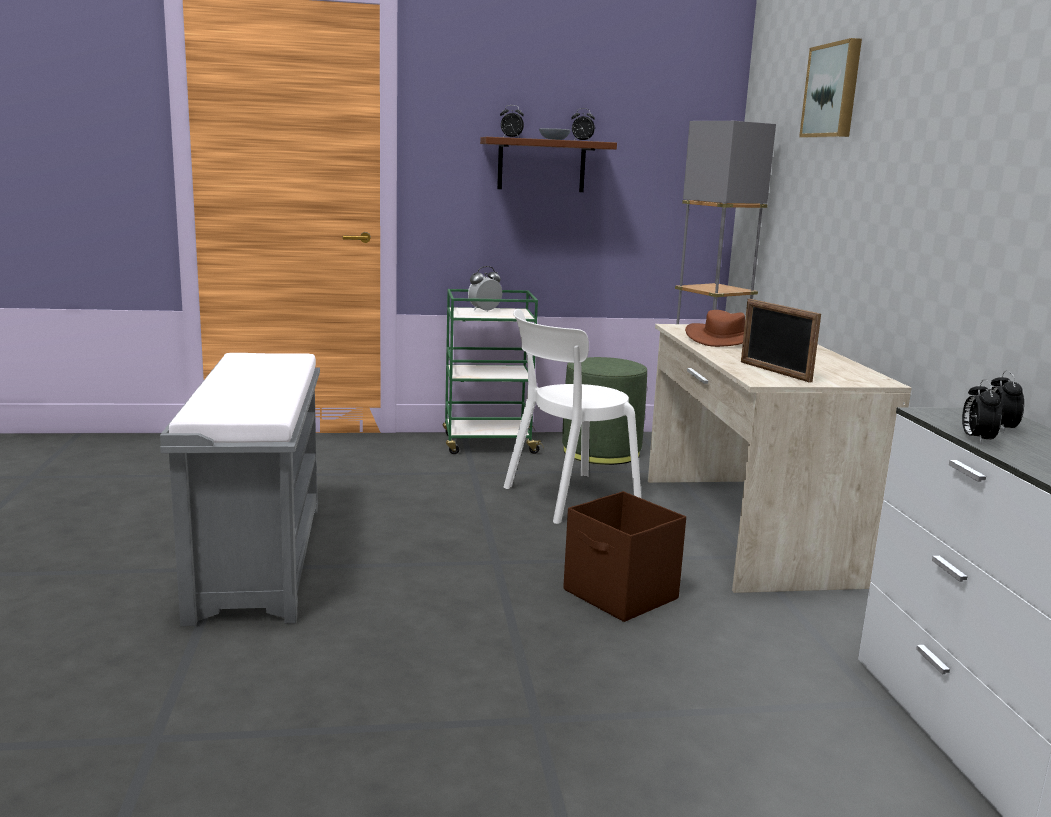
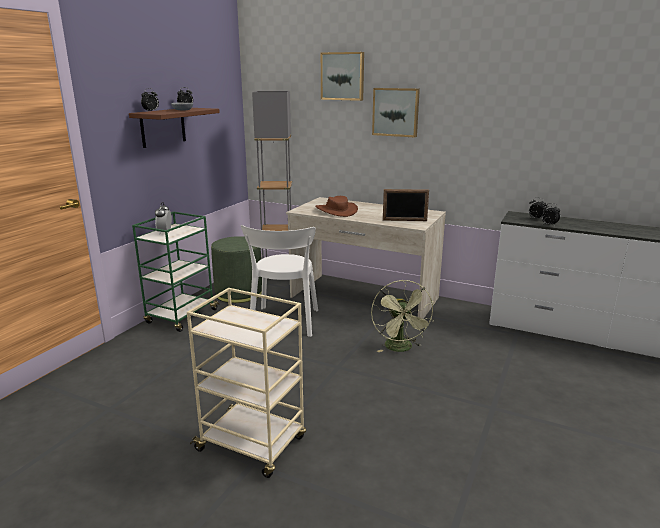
camera: 55 degrees left, 5 degrees up
(258, 558) = (252, 444): grey bench -> beige cart
(621, 595) = (401, 348): brown storage box -> green fan
(882, 159) = (396, 112): none -> picture

